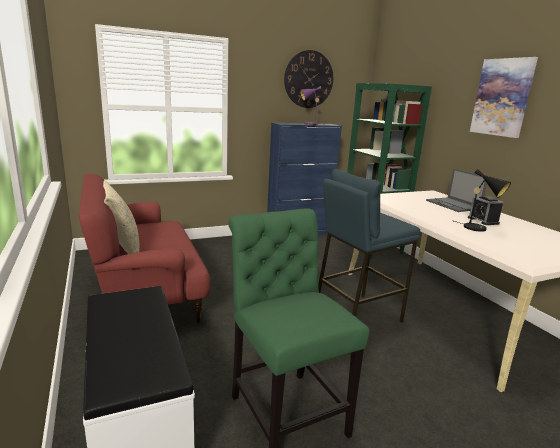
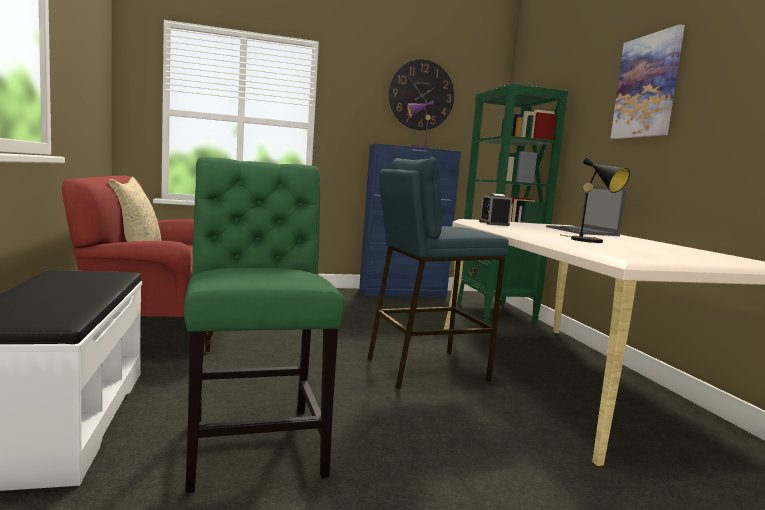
camera: 10 degrees right, 10 degrees down
(483, 220) = (609, 239): alarm clock -> alarm clock (493, 223)

